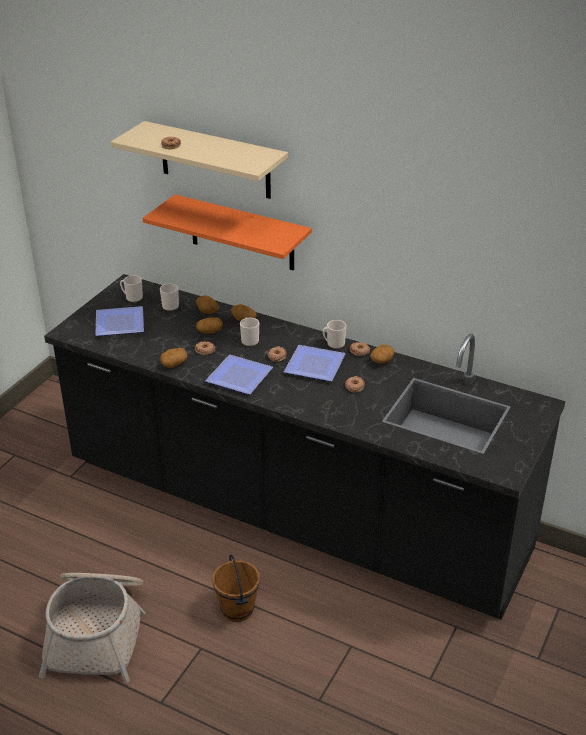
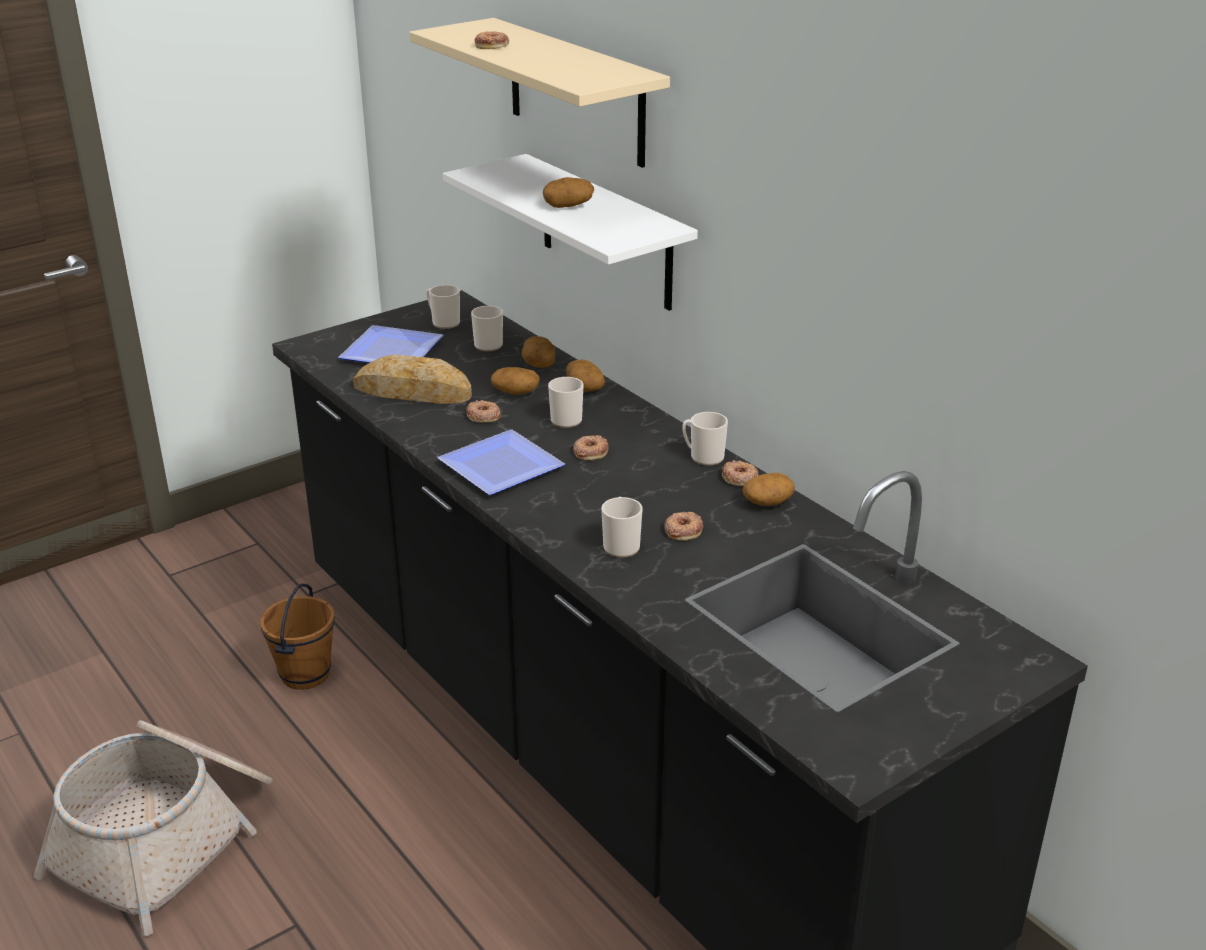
camera: 25 degrees right, 5 degrees down
(154, 345) = (413, 391): none -> bread
(174, 363) = (418, 423): potato -> potato (568, 205)
(238, 610) = (399, 883): brown bucket -> brown bucket (306, 675)
(242, 233) = (606, 233): orange shelf -> white shelf
(312, 366) = (636, 481): plate -> none
(332, 402) = (621, 544): none -> mug

